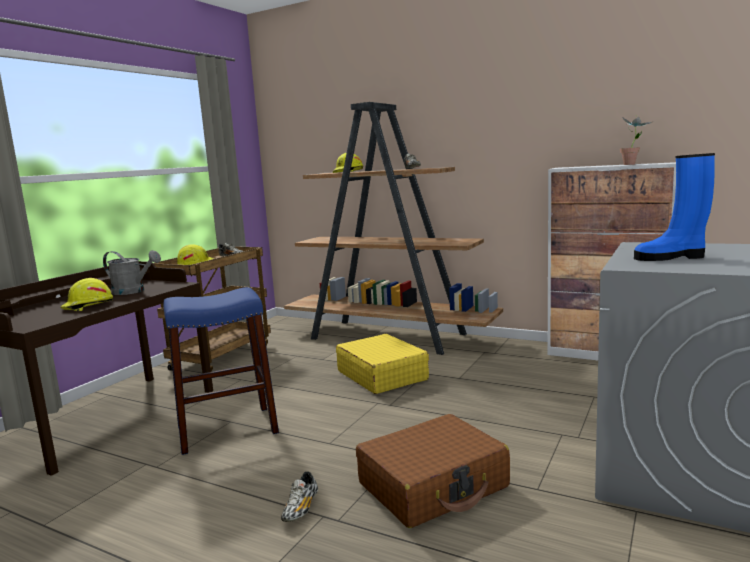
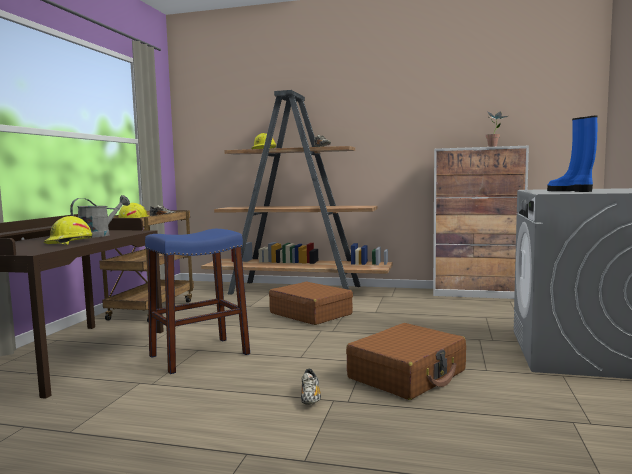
camera: 15 degrees left, 5 degrees down
(133, 291) = (99, 235): grey watering can -> grey watering can turned 60 degrees counterclockwise
(382, 375) = (310, 313): yellow suitcase -> brown suitcase
(671, 258) = (571, 191): blue boot -> blue boot turned 75 degrees clockwise

